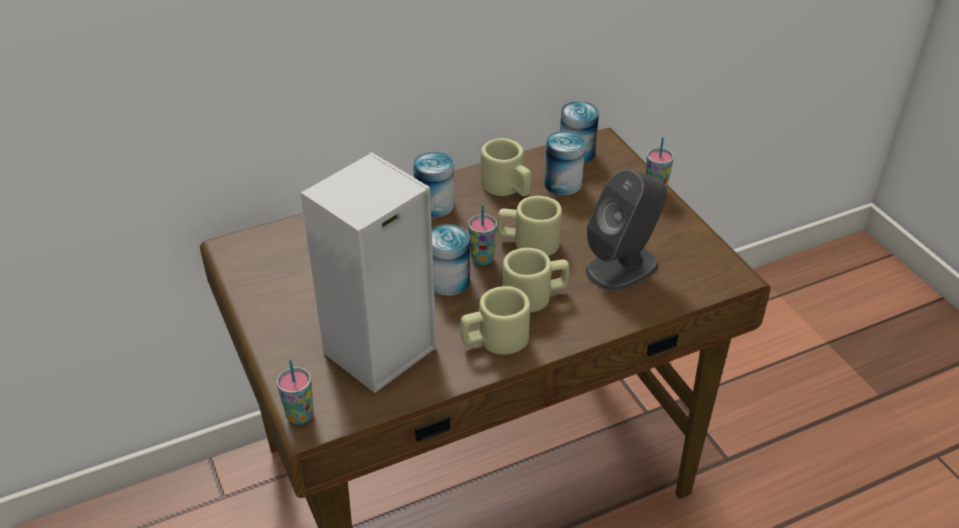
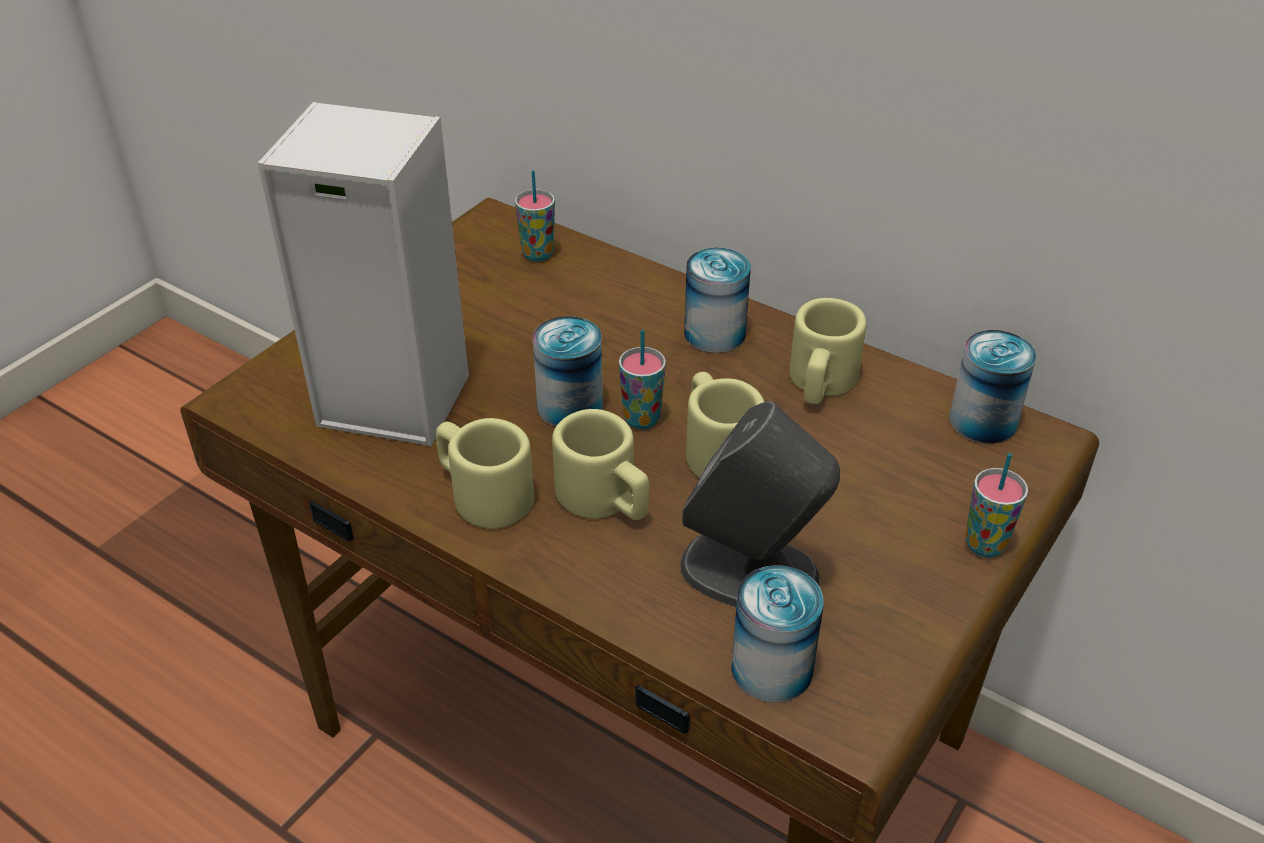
camera: 60 degrees right, 0 degrees up
(300, 416) = (245, 384): cup -> cup (538, 254)
(563, 183) = (889, 434): can -> can (771, 668)

